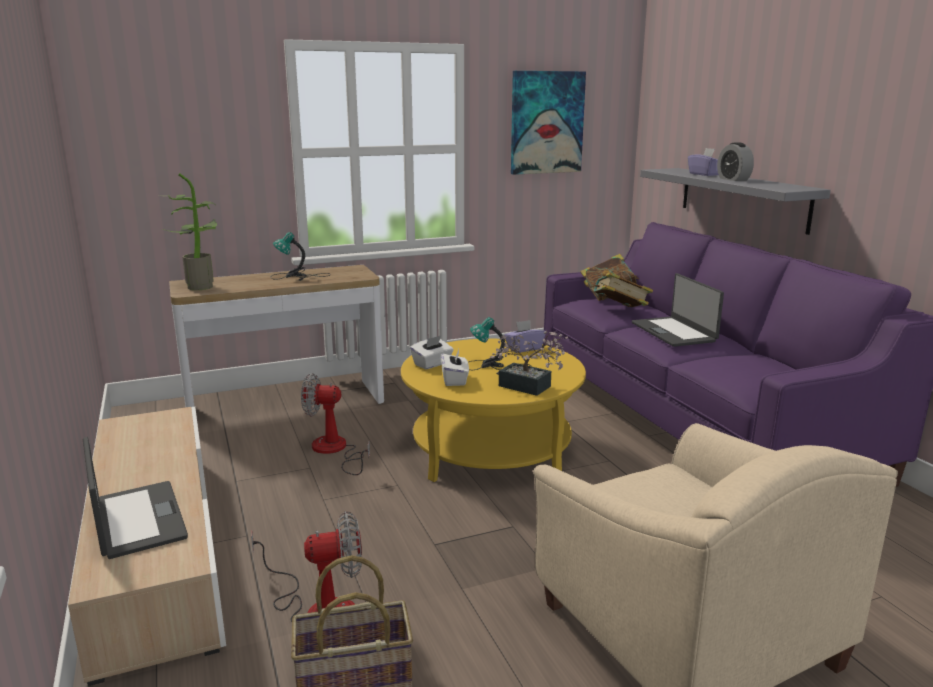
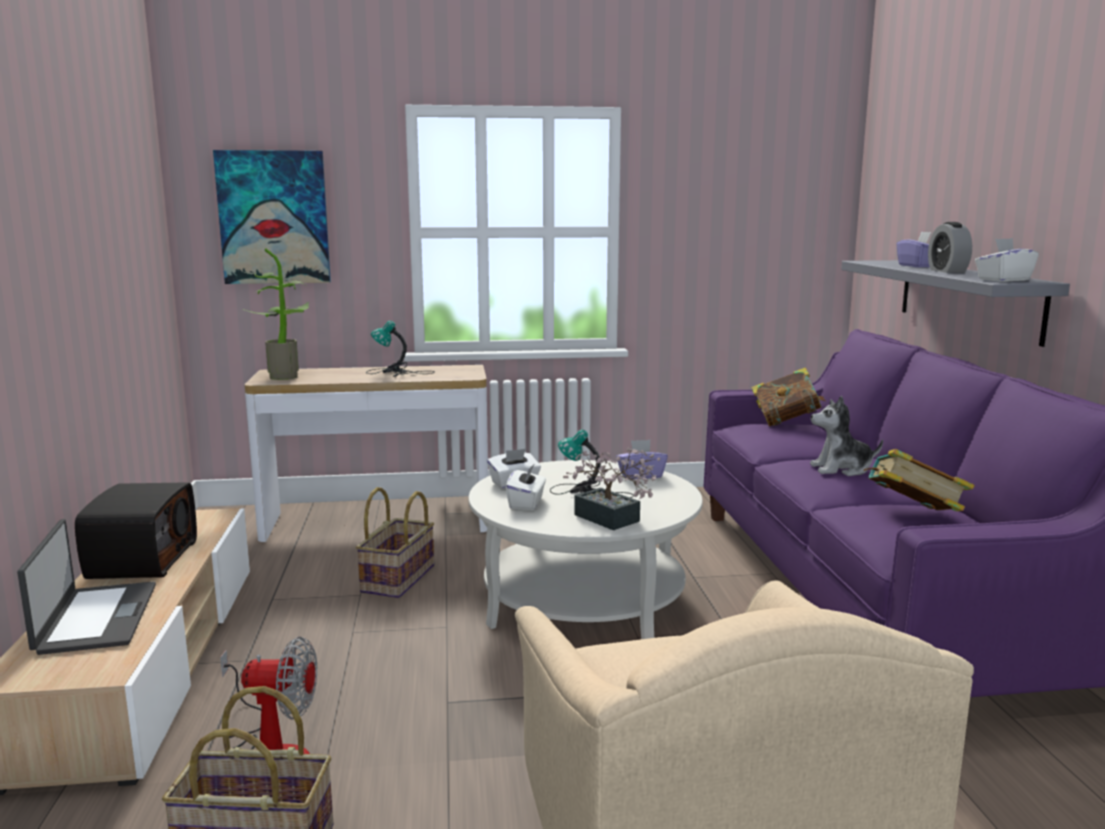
camera: 15 degrees right, 5 degrees down
(136, 463) = (141, 559): none -> radio
(335, 451) = (399, 579): fan -> basket
(492, 450) = (584, 600): yellow coffee table -> white coffee table
(546, 122) = (729, 202): picture -> picture (274, 217)
(619, 311) = (787, 439): book -> book (912, 515)
(674, 332) = (841, 469): laptop -> plush toy
(785, 187) = (1003, 280): none -> white tissue box

